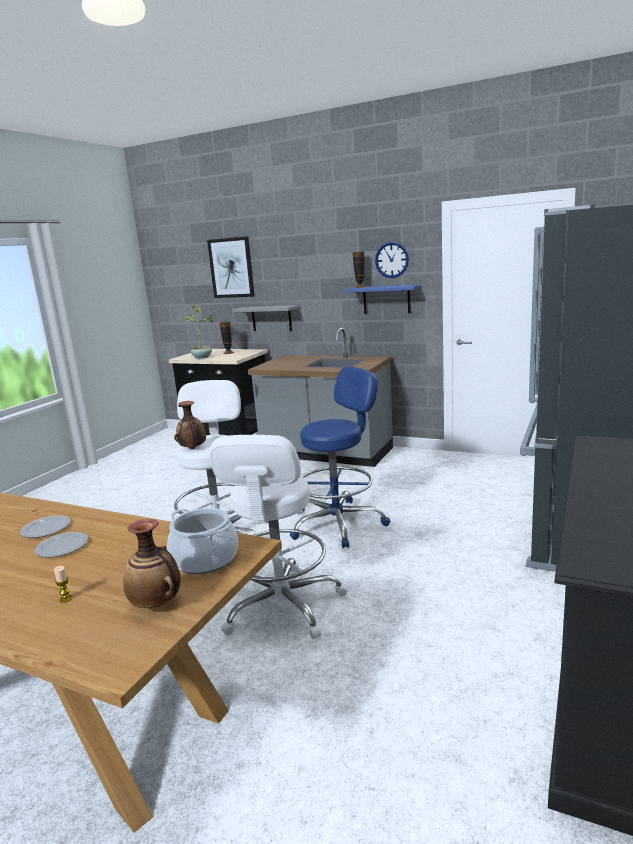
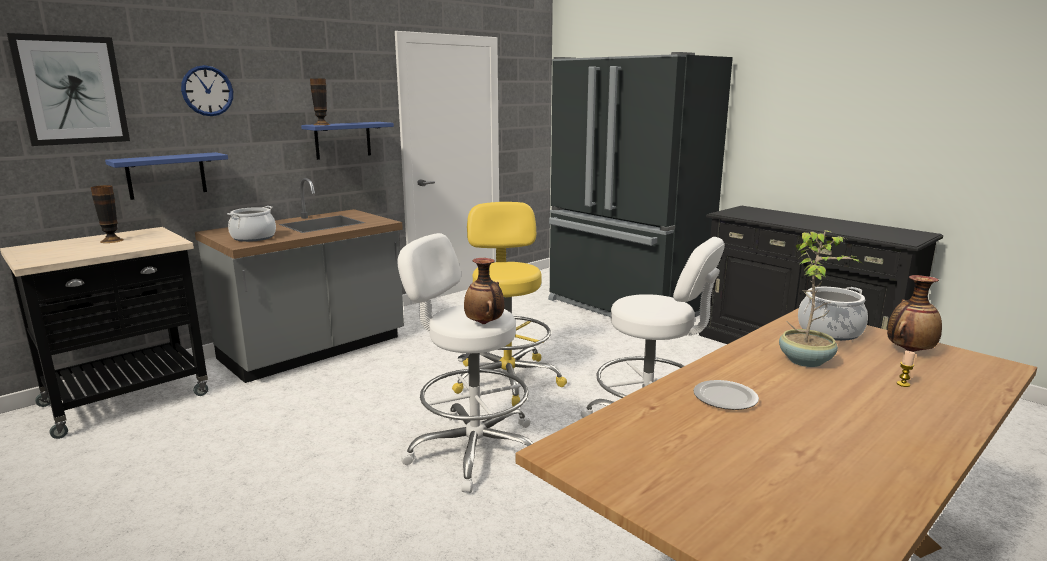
camera: 70 degrees left, 0 degrees up
(63, 546) = (783, 387): plate -> none
(202, 357) = (92, 253): potted plant -> potted plant (806, 360)
(271, 318) = (166, 175): grey shelf -> blue shelf
(279, 364) = (254, 237): none -> cooking pot
(338, 523) = (507, 379): blue stool -> yellow stool
(391, 260) = (347, 92): wall clock -> wall clock (207, 91)

